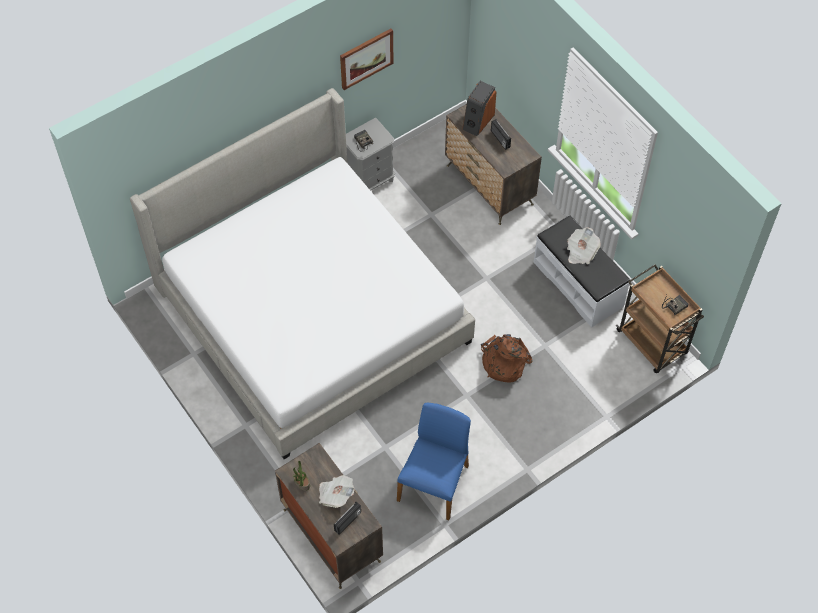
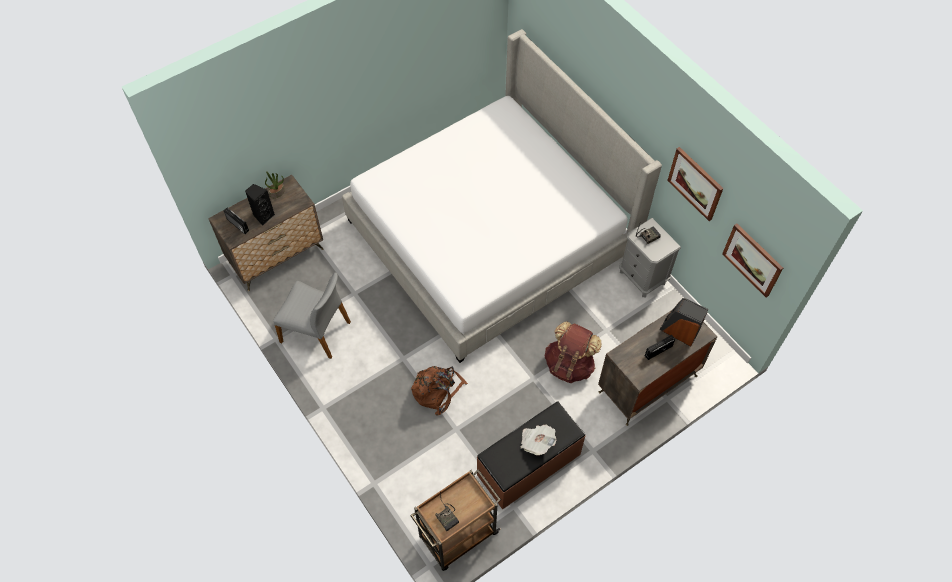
camera: 90 degrees right, 0 degrees up
(335, 495) = (263, 216): newspaper -> black speaker
(434, 482) = (316, 331): blue chair -> grey chair
(436, 36) = (753, 259): none -> picture
(470, 247) = (569, 364): none -> brown backpack
(578, 284) = (529, 465): white bench -> brown bench

